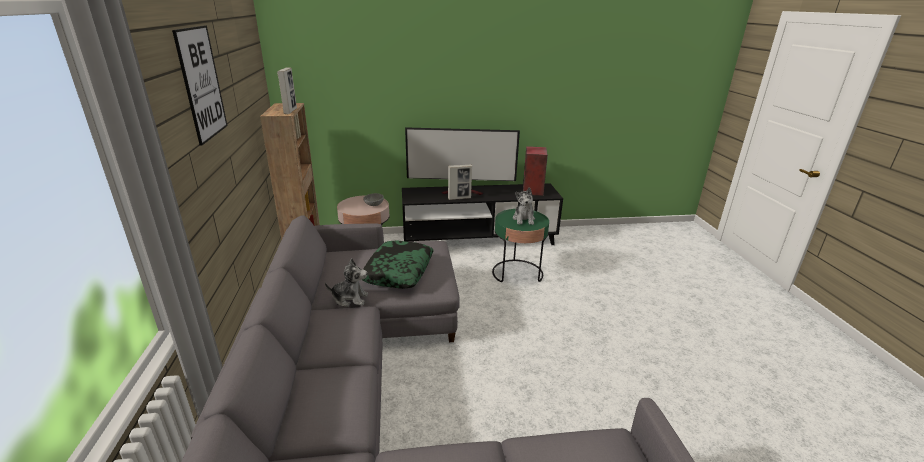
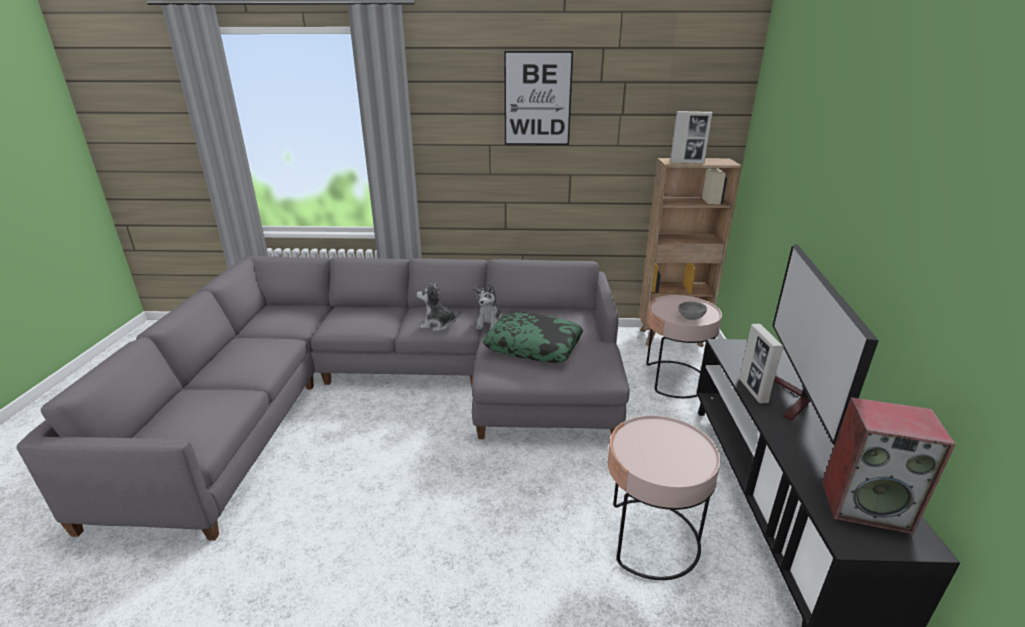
camera: 100 degrees right, 0 degrees up
(517, 273) = (650, 538): green side table -> pink side table
(524, 219) = (668, 452): plush toy -> plush toy (438, 324)

